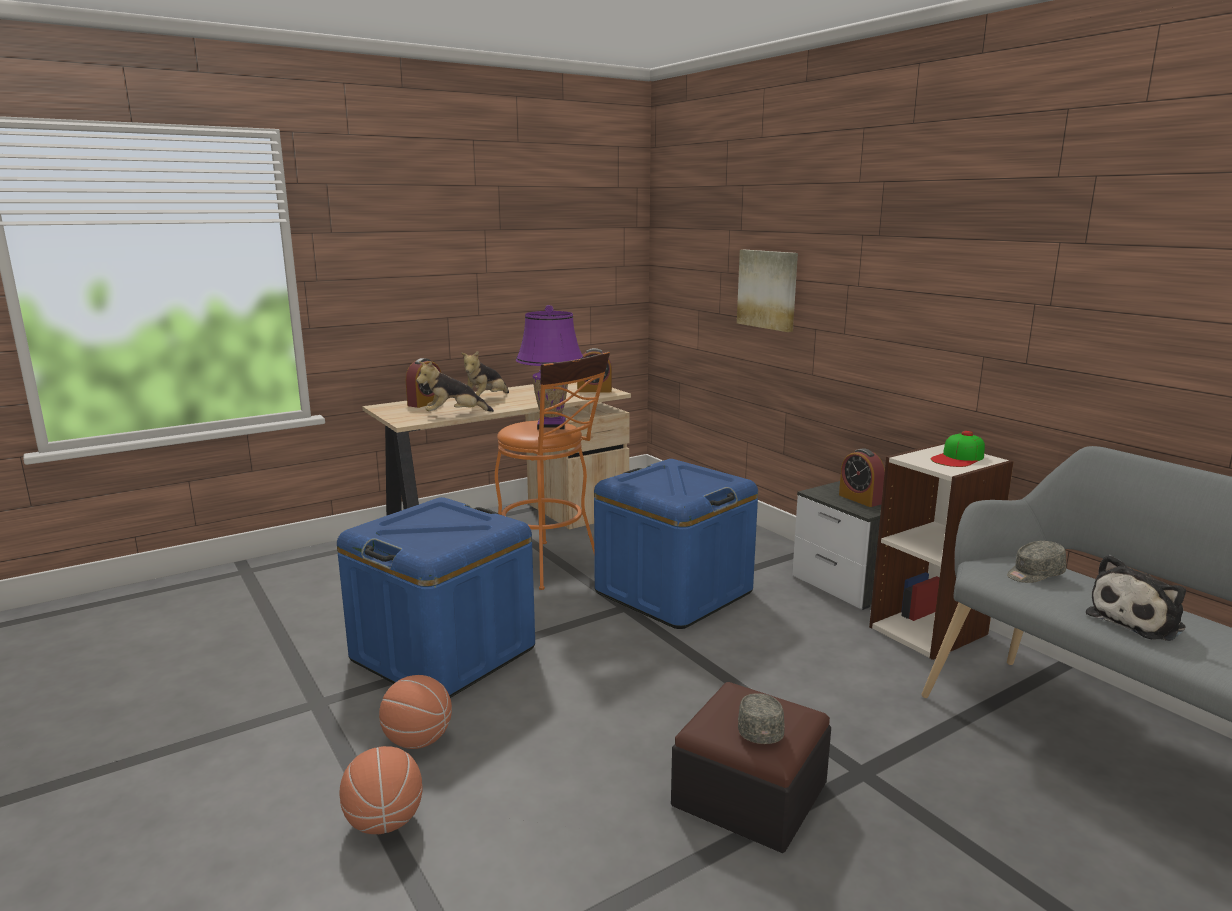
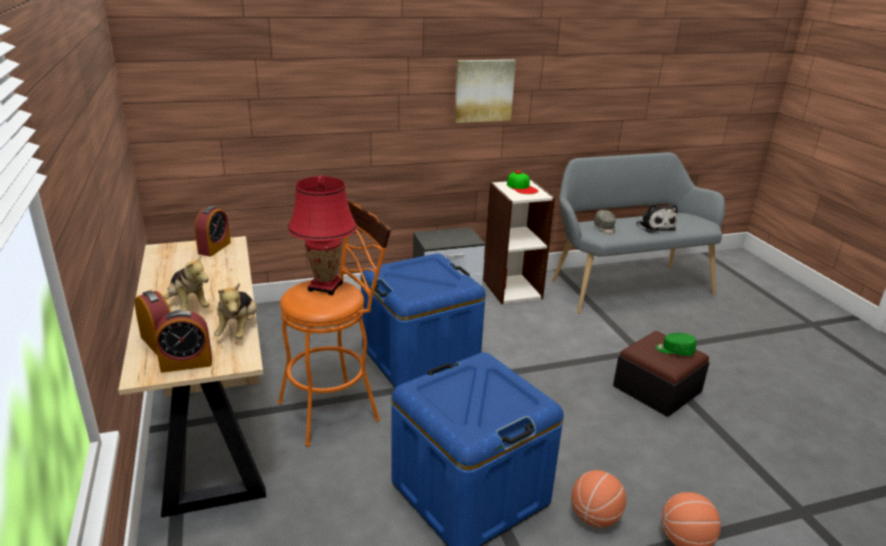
camera: 75 degrees left, 10 degrees up
(552, 425) = (325, 287): purple table lamp -> red table lamp
(759, 728) = (674, 350): grey cap -> green cap
(768, 289) = (317, 108): picture -> picture (483, 90)
(860, 499) = (451, 236): alarm clock -> alarm clock (186, 363)

